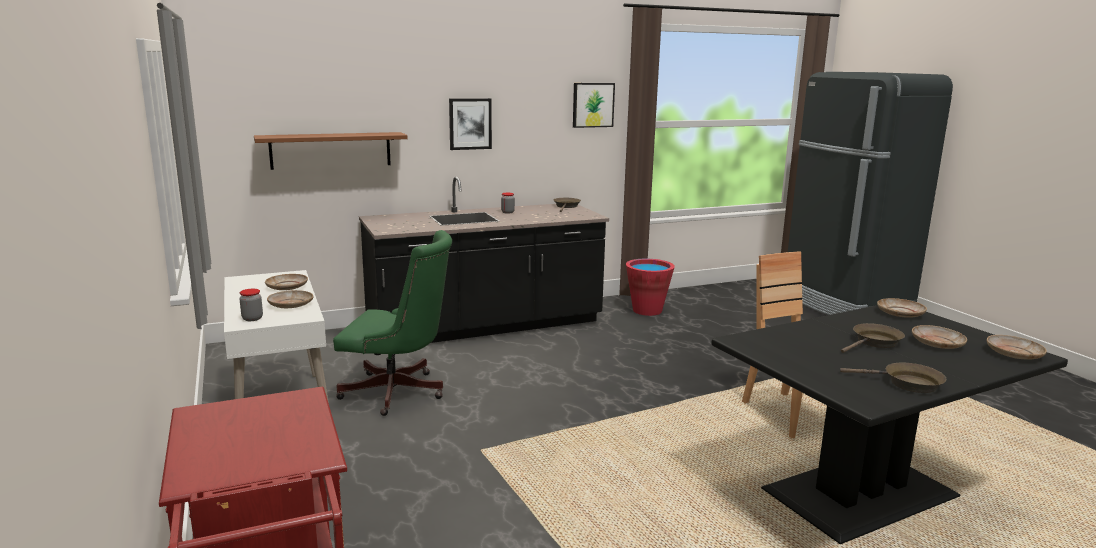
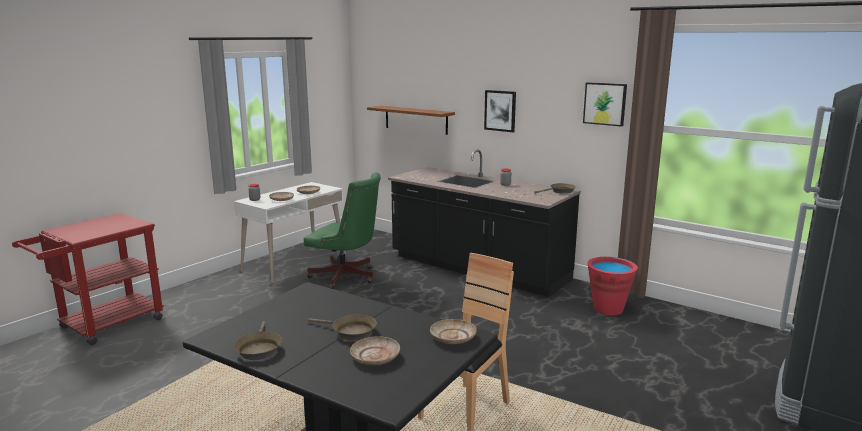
camera: 60 degrees right, 0 degrees up
(399, 393) = (347, 277): green office chair -> green office chair turned 45 degrees counterclockwise
(1014, 353) = (381, 394): beige plate -> none

